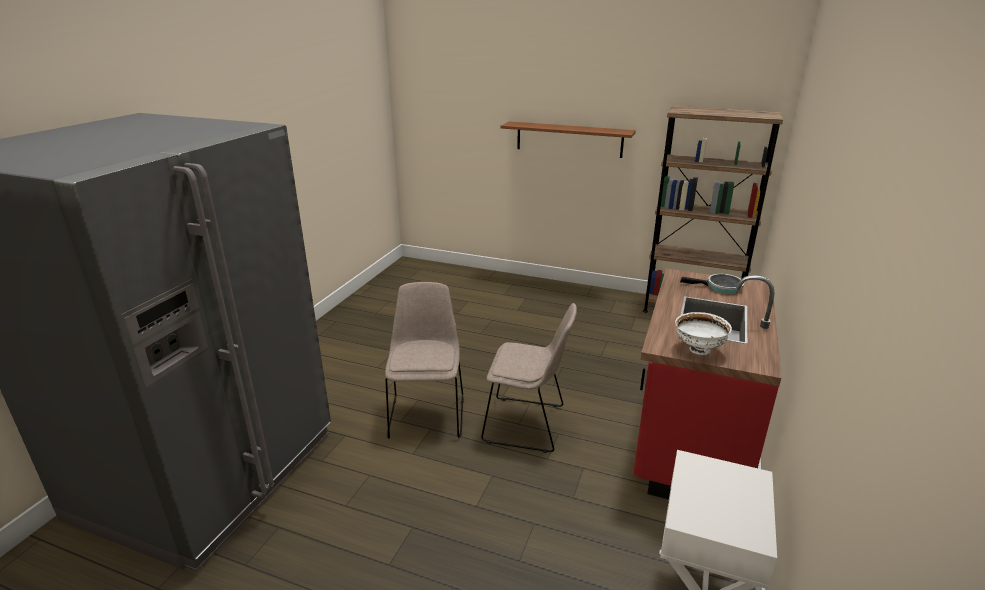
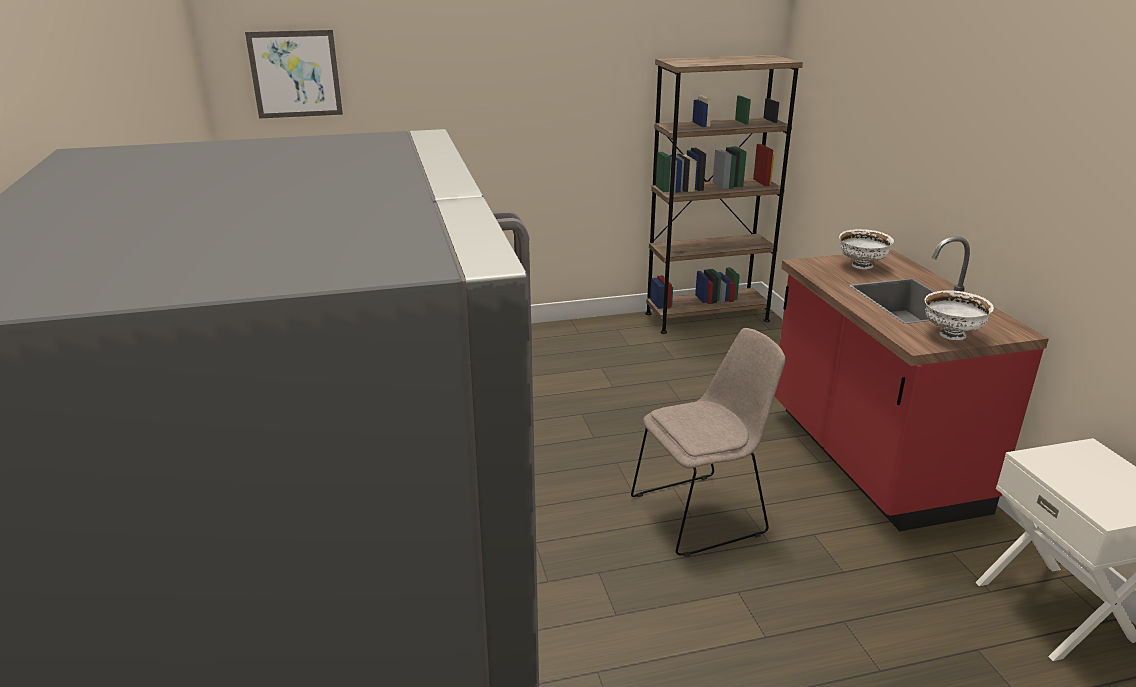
camera: 35 degrees left, 0 degrees up
(427, 414) = (571, 556): beige chair -> none
(435, 94) = (295, 74): none -> picture
(569, 139) = (522, 120): brown shelf -> none
(721, 287) = (862, 266): frying pan -> white bowl

